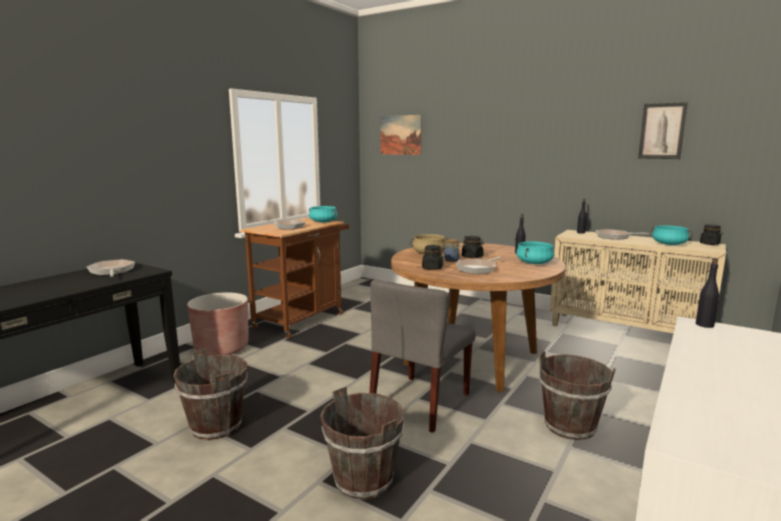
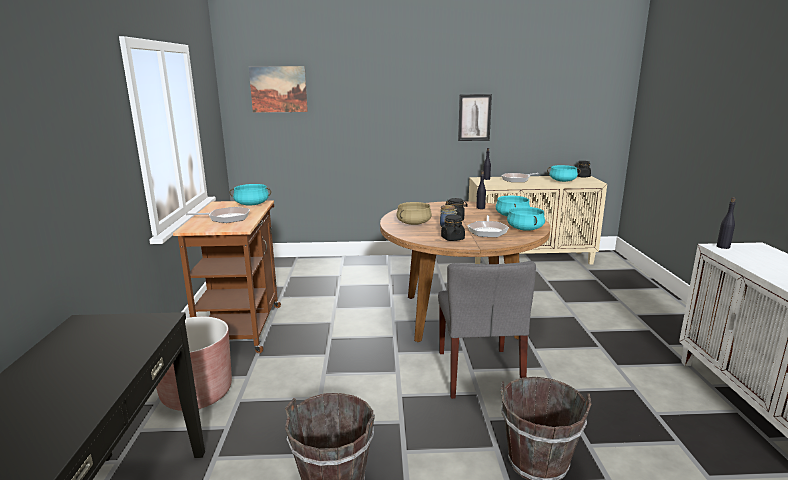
camera: 35 degrees left, 5 degrees up
(112, 271) = (94, 338): frying pan -> none
(518, 273) = (524, 229): none -> turquoise cooking pot
(569, 426) = (596, 349): brown bucket -> none
(662, 131) = (543, 85): picture -> picture (474, 117)

